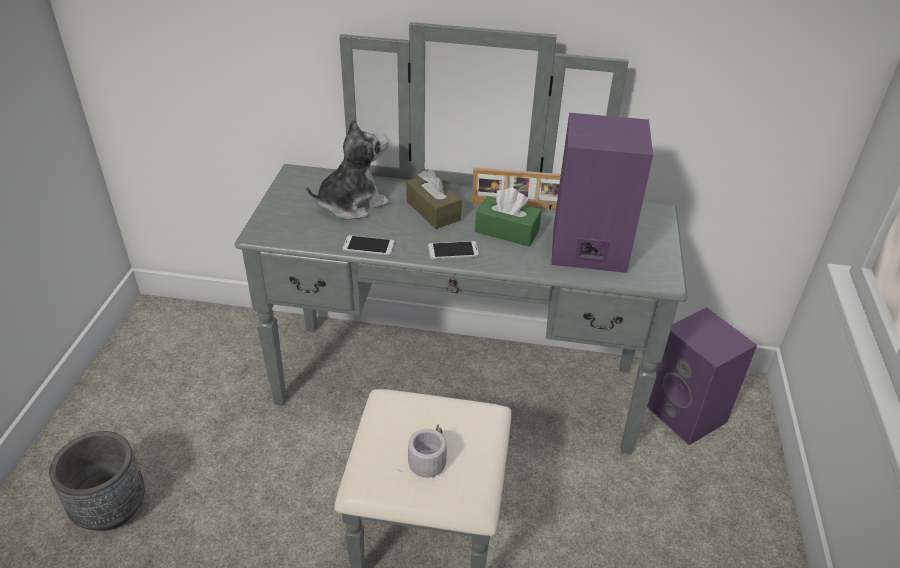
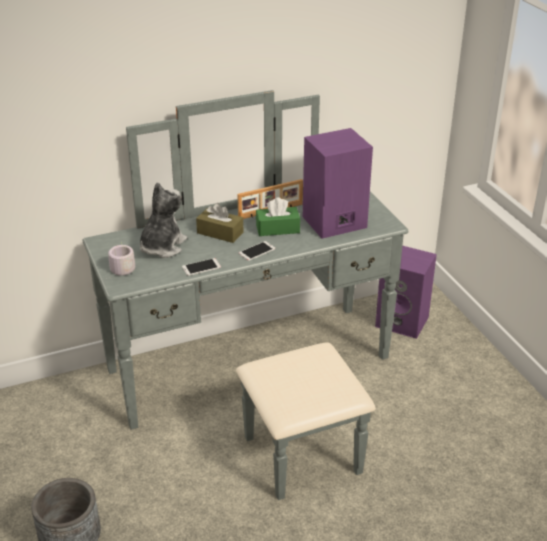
camera: 30 degrees left, 5 degrees down
(427, 459) = (311, 385): grey mug -> grey mug (121, 268)

